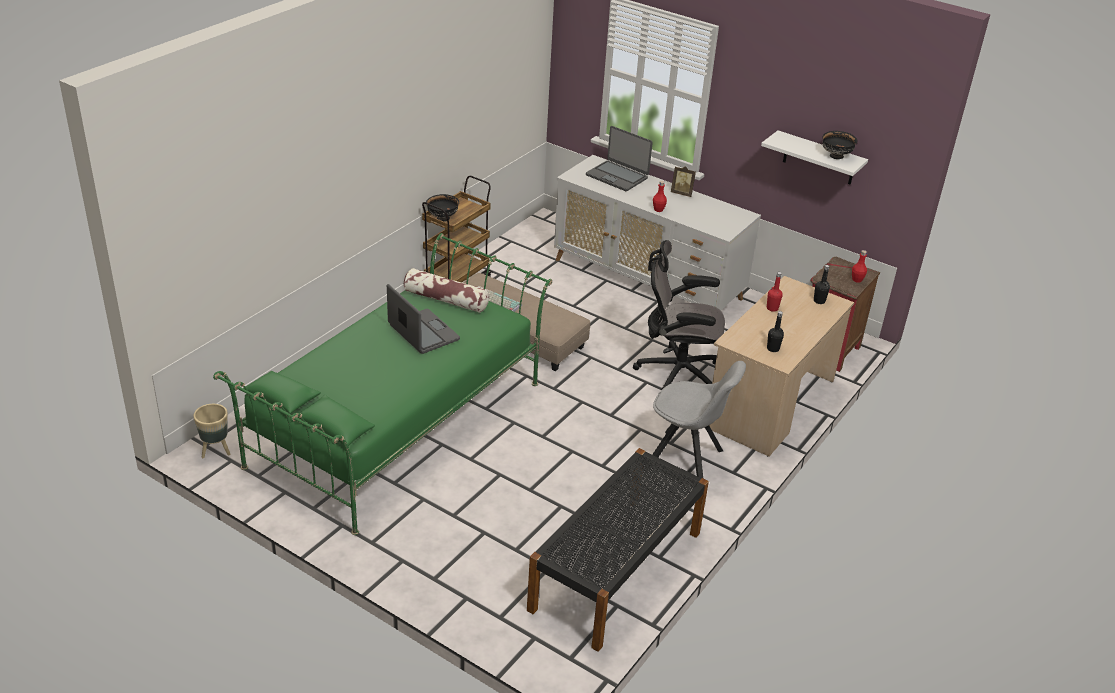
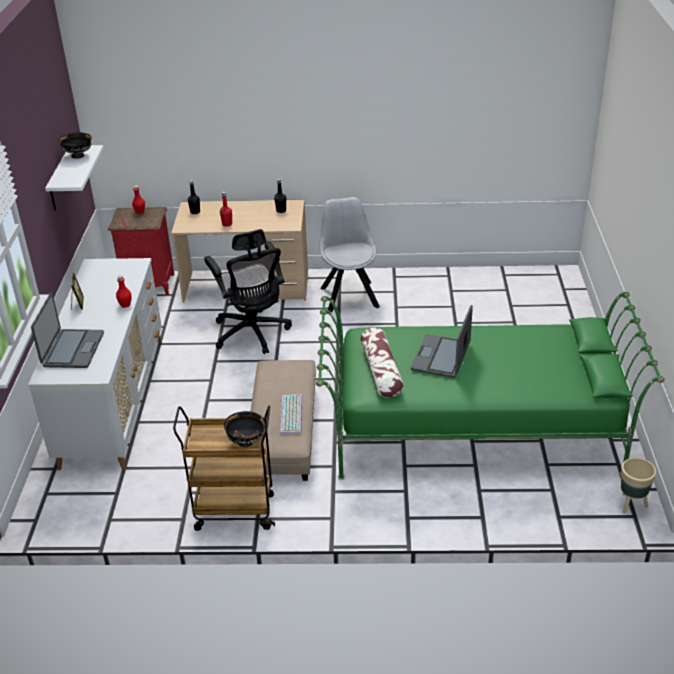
camera: 120 degrees left, 0 degrees up
(617, 571) = (479, 284): black bench -> none

